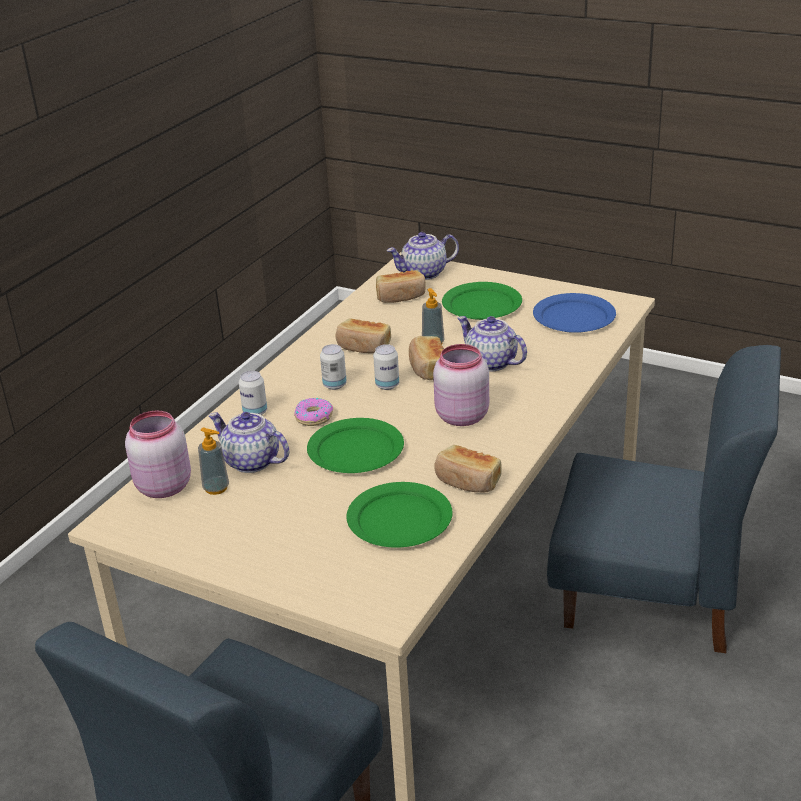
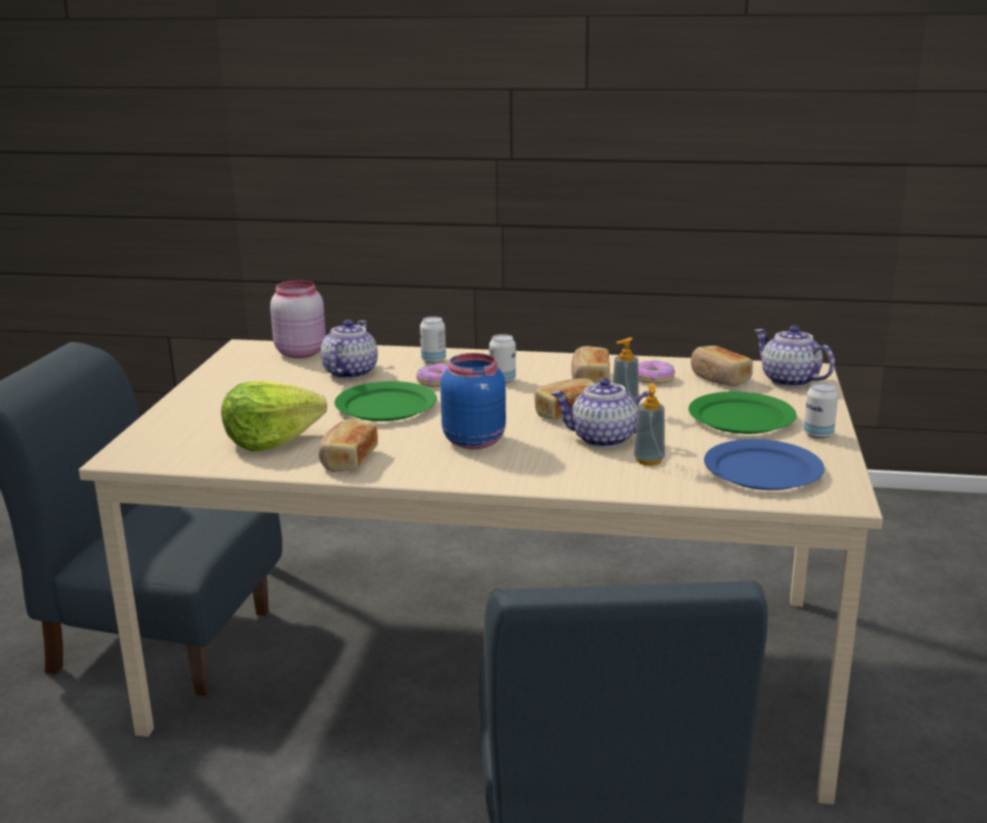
camera: 70 degrees right, 10 degrees down
(216, 488) = (304, 368): soap dispenser -> soap dispenser (649, 460)
(381, 321) = (653, 378): none -> donut
(387, 385) = (517, 400): can -> can (818, 434)
(399, 520) = (271, 440): green plate -> lettuce
(460, 416) = (474, 440): pink jar -> blue jar
(490, 362) = (603, 439): teapot -> teapot turned 105 degrees counterclockwise

